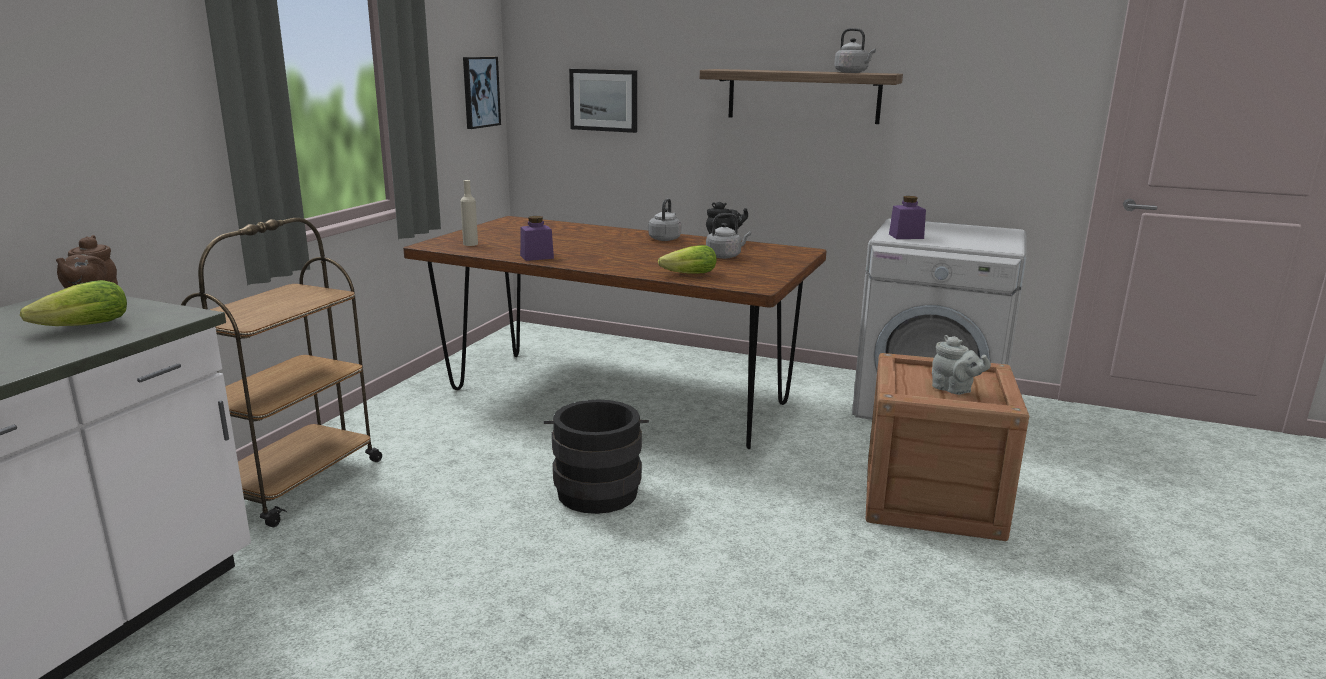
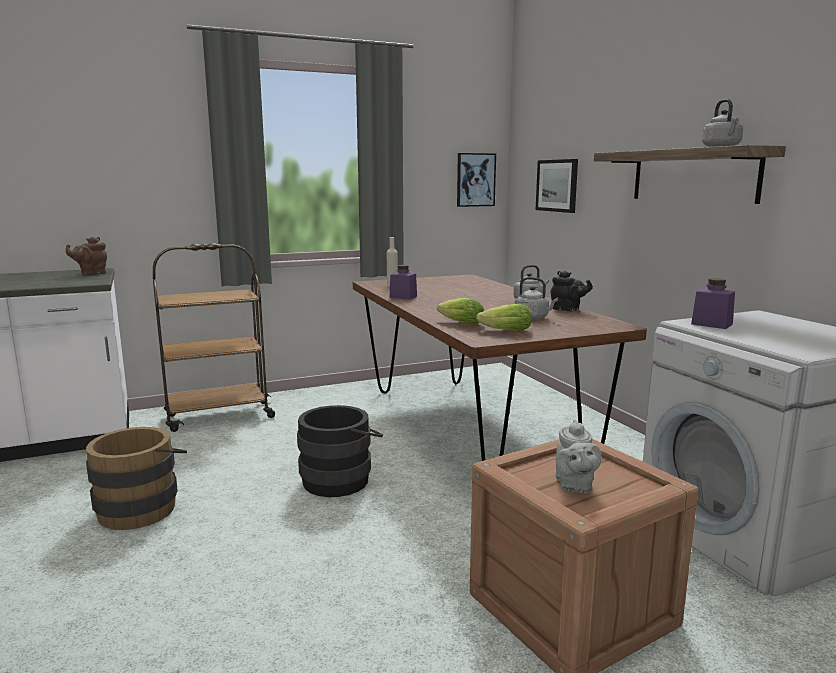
camera: 45 degrees right, 5 degrees down
(79, 327) = (52, 280): lettuce -> lettuce (503, 331)
(444, 613) = (142, 507): none -> brown bucket

